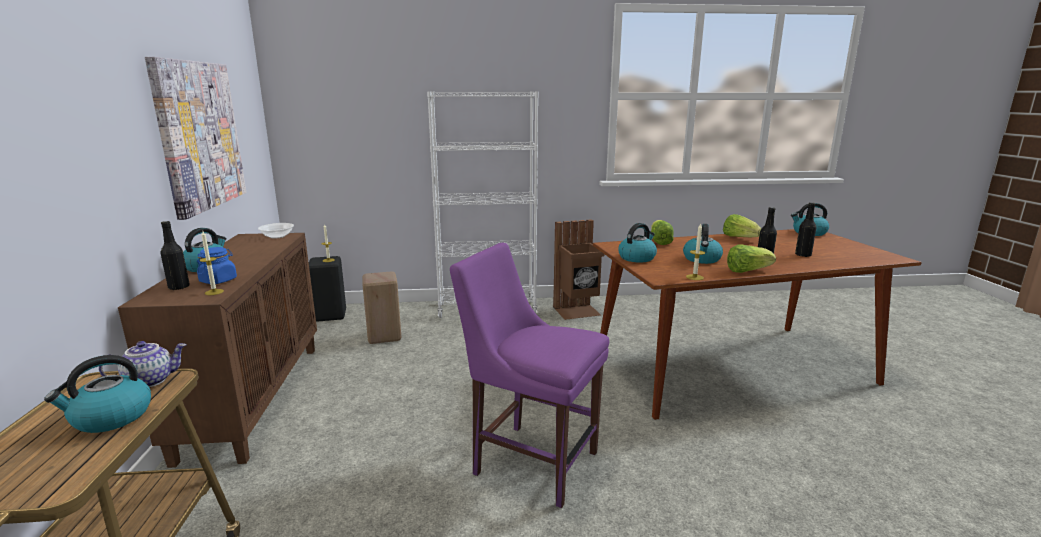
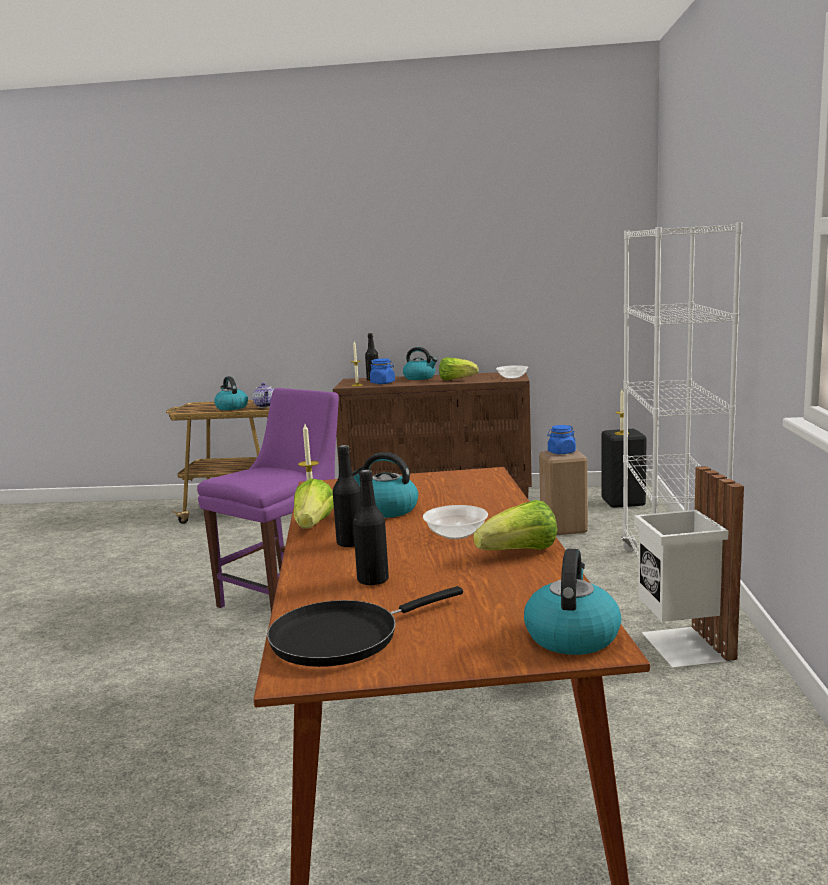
camera: 100 degrees right, 5 degrees down
(199, 135) = (488, 277): picture -> none
(377, 276) = (561, 452): none -> blue jar
(577, 311) = (683, 646): brown trash can -> white trash can
(637, 258) = (412, 481): kettle -> none
(659, 242) = (498, 497): lettuce -> lettuce (456, 380)
(727, 246) = (456, 534): none -> bowl
(861, 255) = (343, 638): none -> black frying pan

